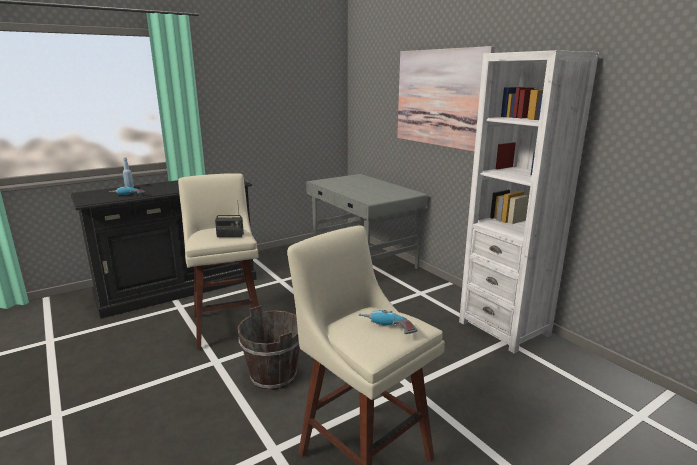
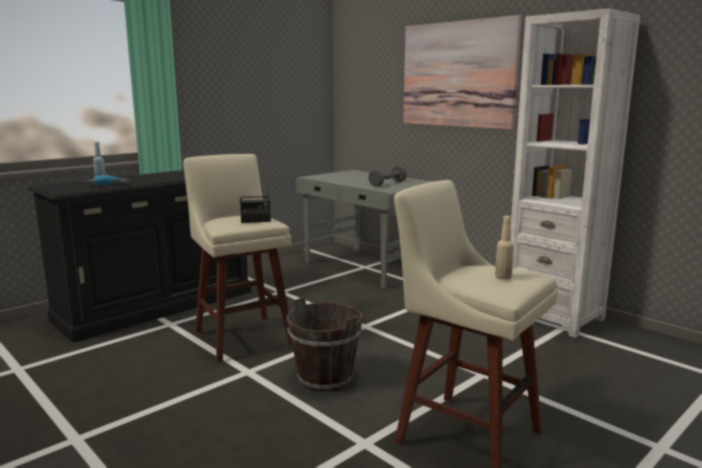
camera: 10 degrees left, 5 degrees down
(376, 193) = (387, 184): none -> grey dumbbell
(387, 329) = (503, 277): power drill -> beige bottle

